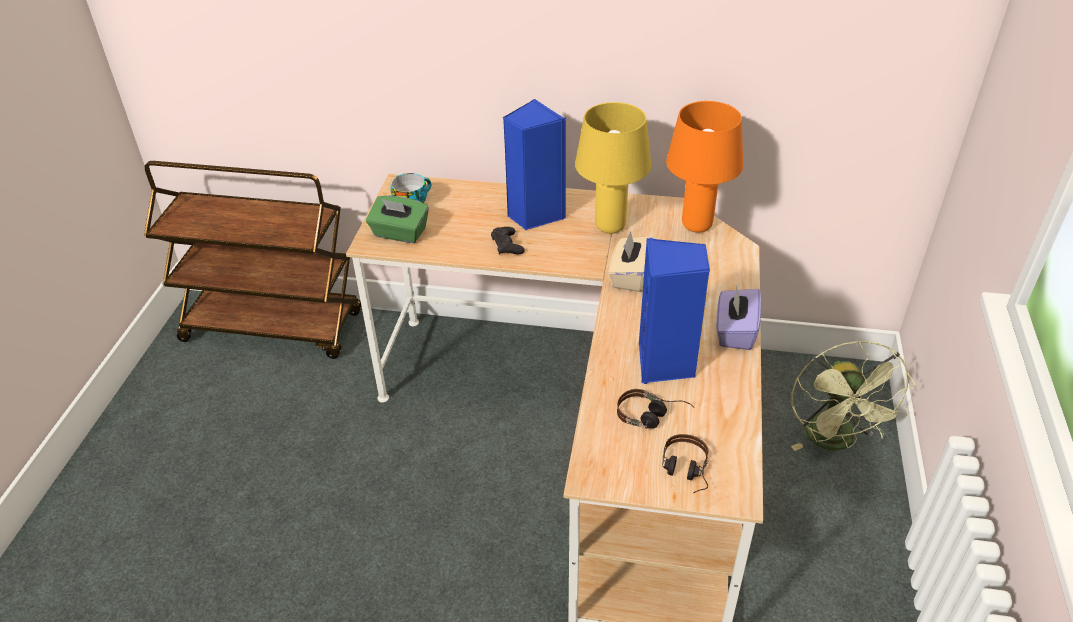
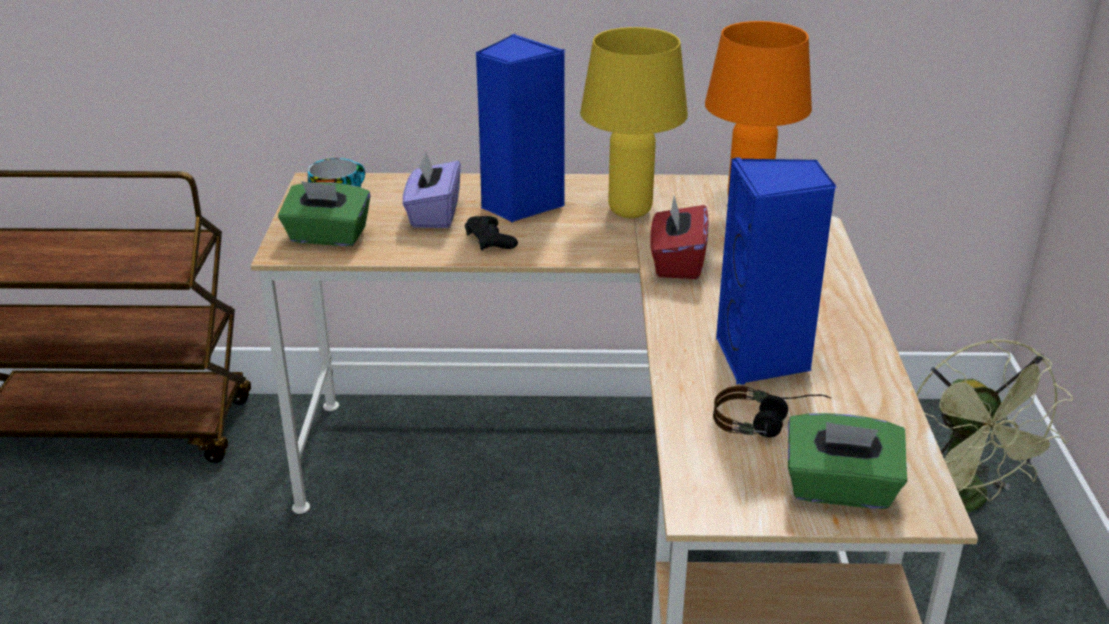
camera: 10 degrees left, 10 degrees down
(630, 276) = (677, 262): beige tissue box -> red tissue box
(684, 473) = (840, 489): headphones -> green tissue box
(735, 332) = (846, 314): purple tissue box -> purple tissue box (433, 214)

